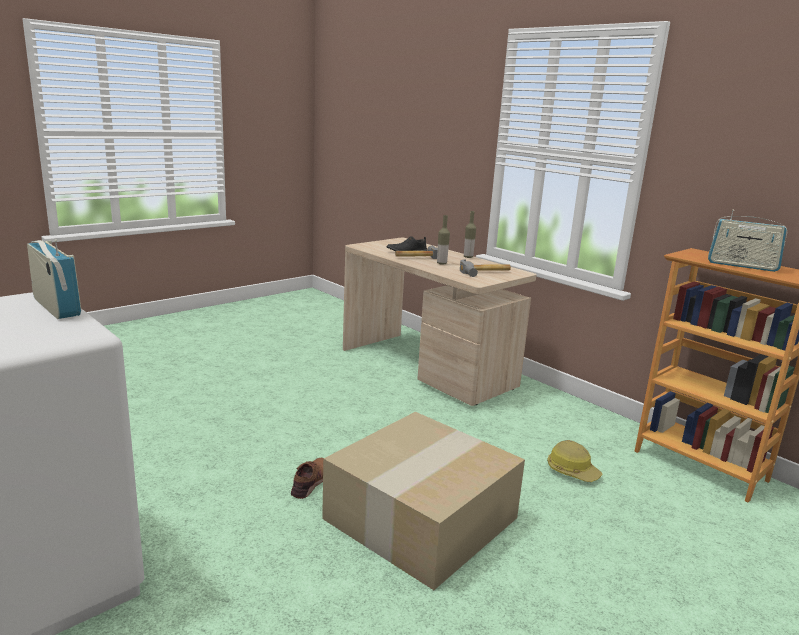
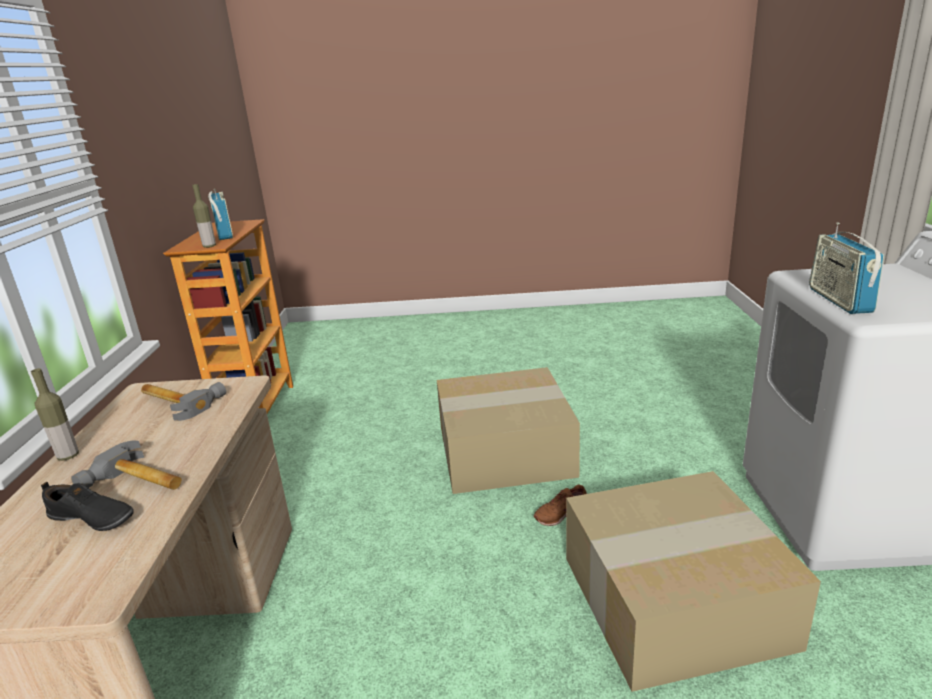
camera: 135 degrees left, 5 degrees up
(194, 457) = (673, 603): none -> cardboard box
(441, 263) = (162, 445): bottle -> bottle (209, 246)
(572, 471) = (343, 439): hard hat -> none

